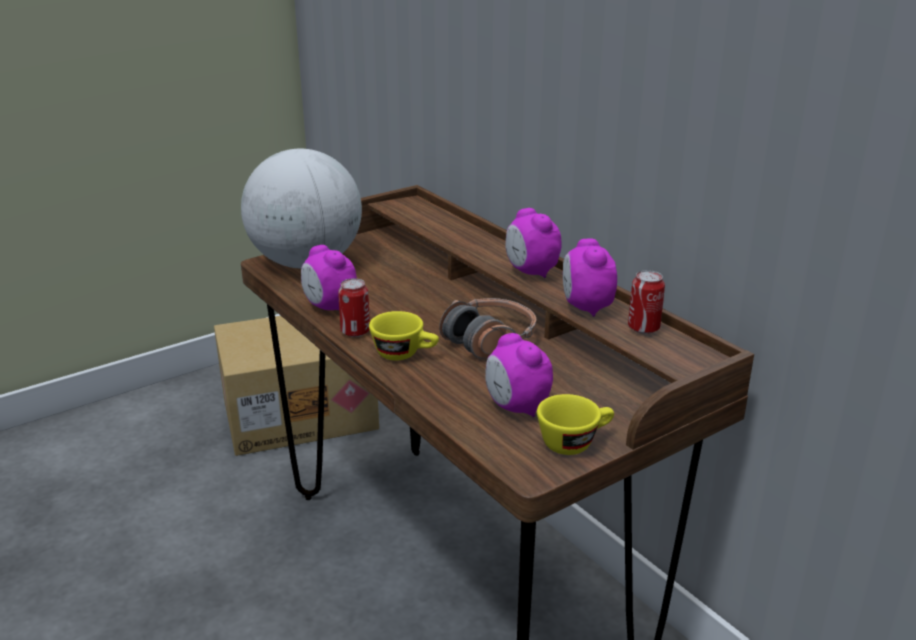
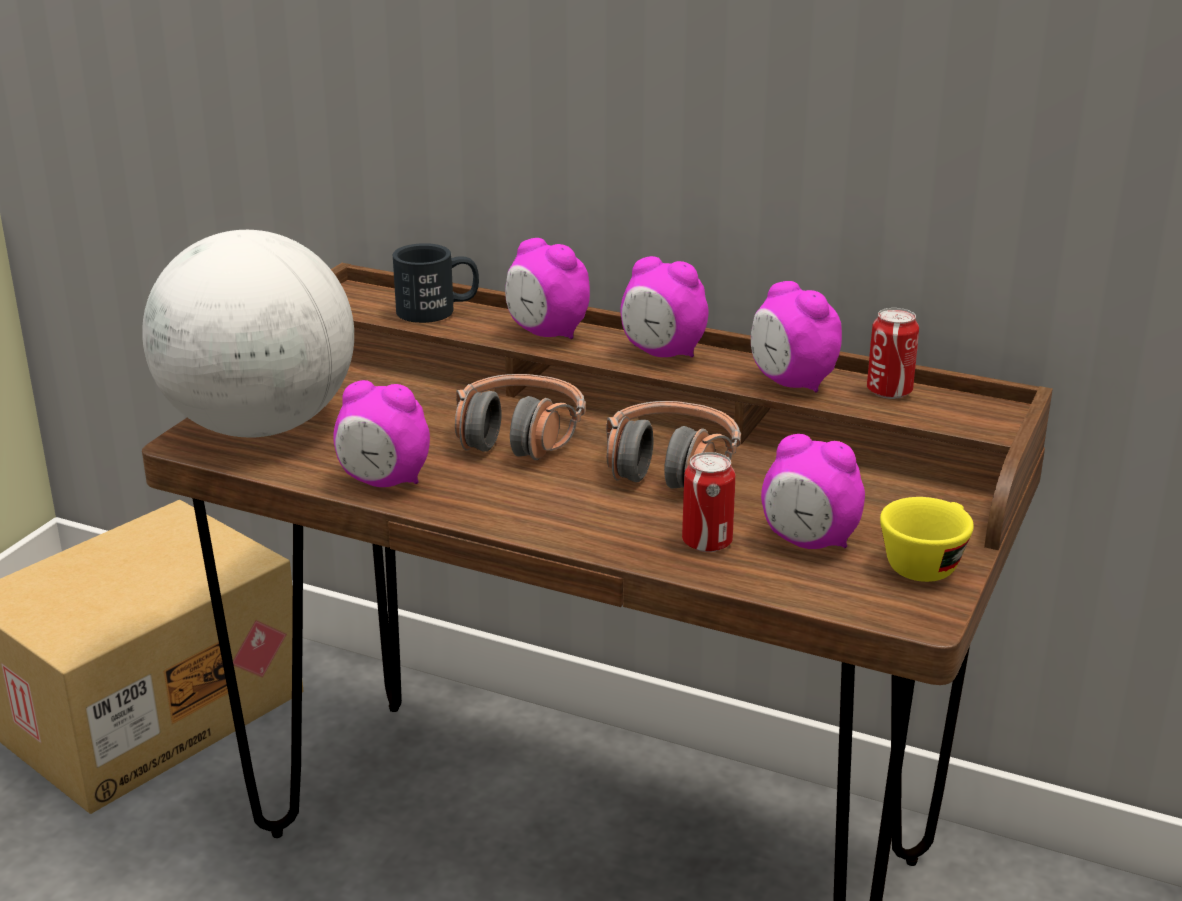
camera: 30 degrees left, 0 degrees up
(355, 331) = (468, 506): can -> can (707, 542)
(405, 354) = (579, 517): yellow cup -> none
(427, 301) = (518, 435): none -> headphones
(438, 220) = (438, 310): none -> black mug
(480, 245) = (546, 333): none -> alarm clock

